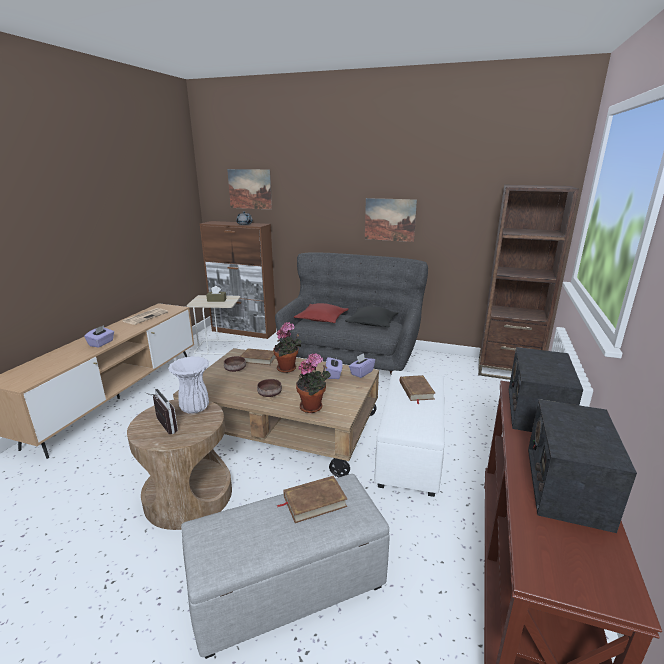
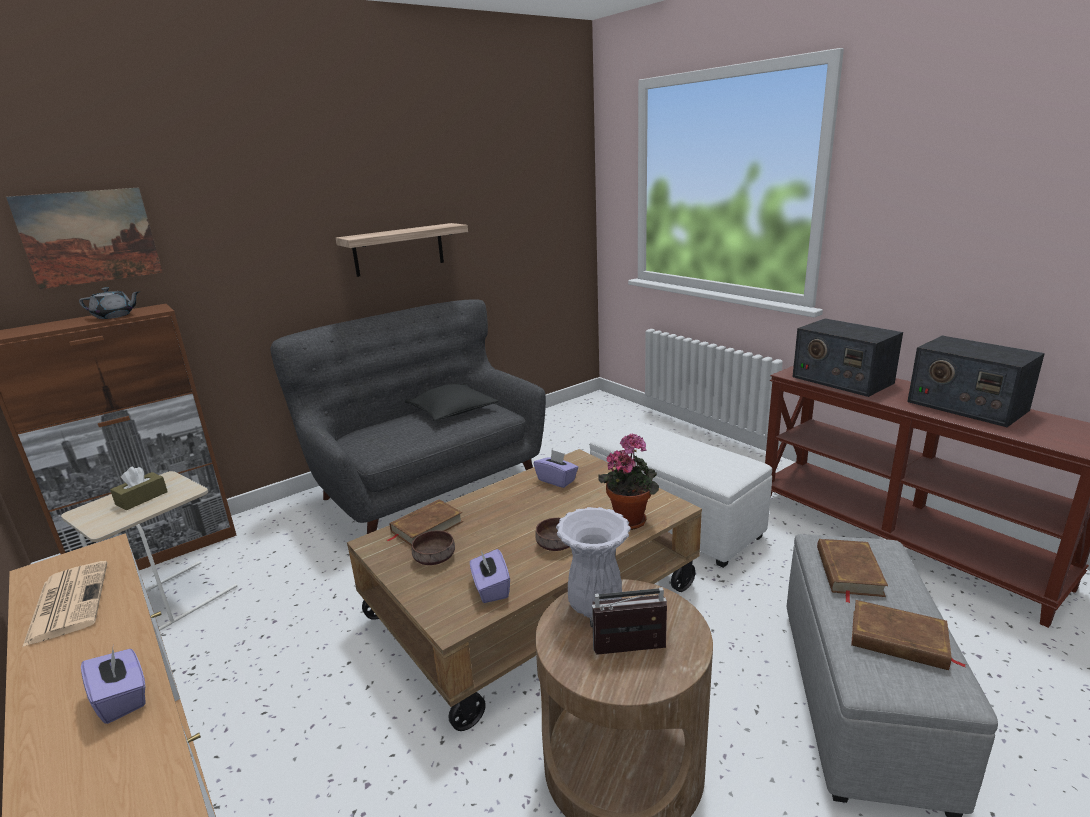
camera: 55 degrees left, 0 degrees up
(288, 369) = (496, 509): potted plant -> none
(321, 319) = (378, 438): red pillow -> none
(361, 373) = (574, 461): purple tissue box -> purple tissue box (490, 589)
(390, 219) = (399, 249): picture -> shelf
(416, 390) = (659, 442): brown book -> brown book (898, 640)
(507, 371) = (585, 408): brown bookcase -> none

